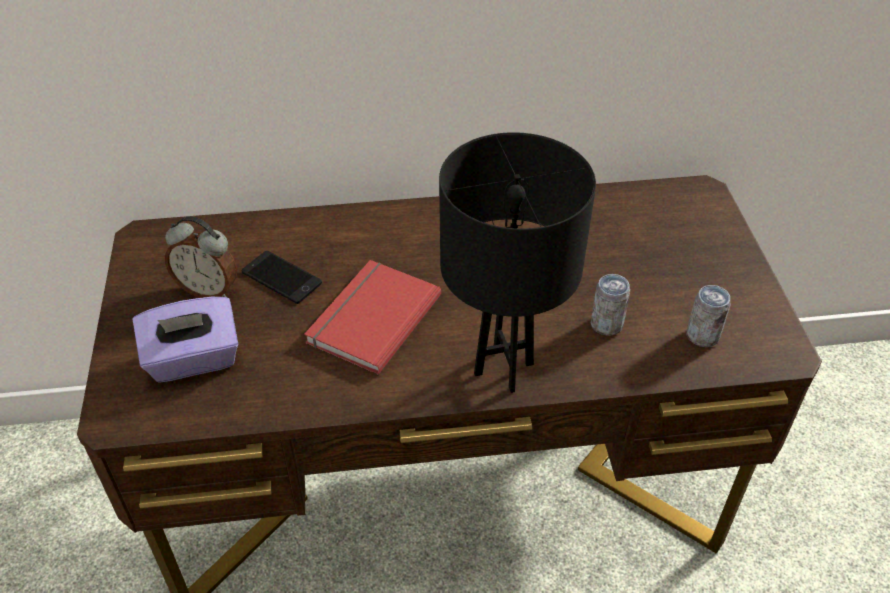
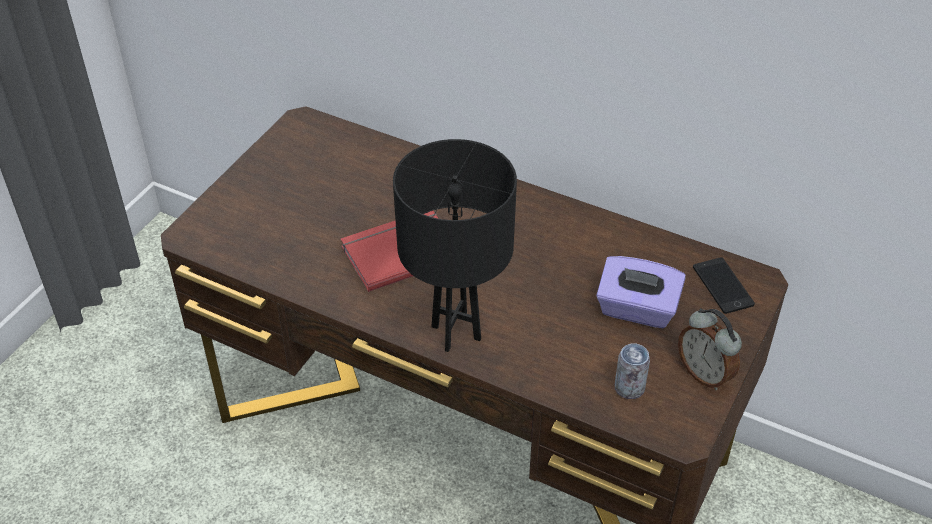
camera: 35 degrees right, 0 degrees up
(193, 360) = (263, 222): purple tissue box -> purple tissue box (637, 310)
(208, 289) = (312, 179): alarm clock -> alarm clock (705, 374)
(281, 278) = (366, 193): phone -> phone (722, 286)
(606, 325) = (563, 342): can -> none

